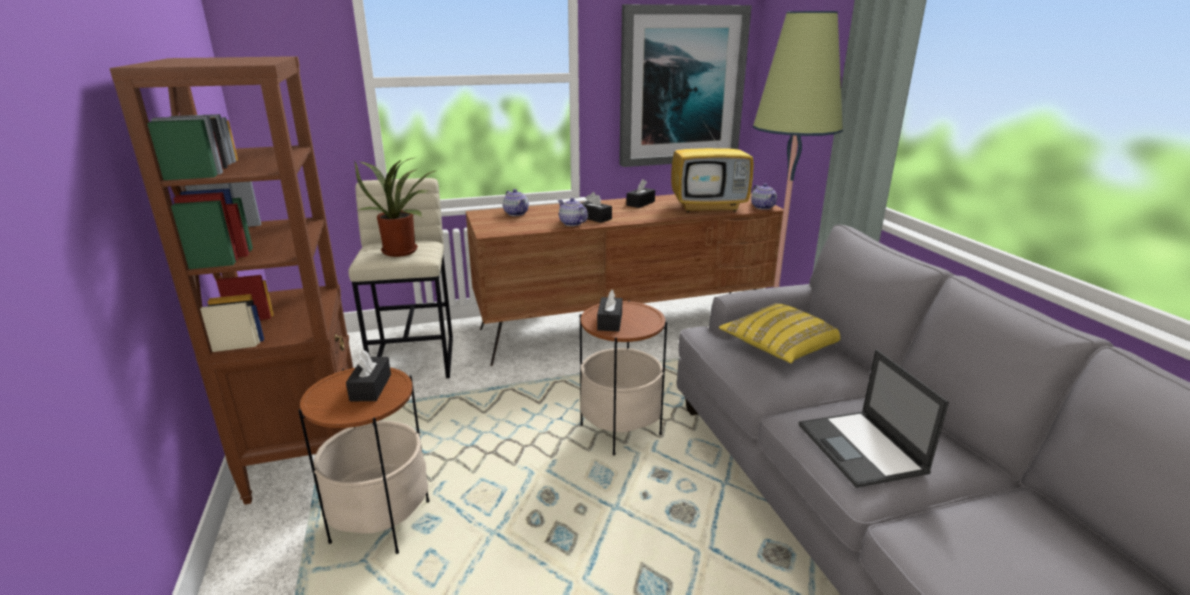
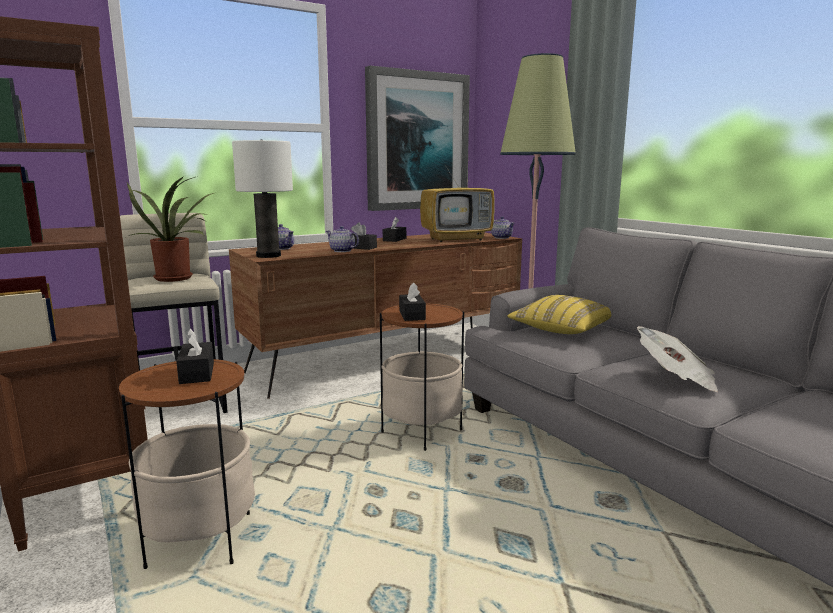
camera: 15 degrees left, 10 degrees down
(495, 227) = (268, 255): none -> white table lamp
(862, 449) = (676, 379): laptop -> newspaper

